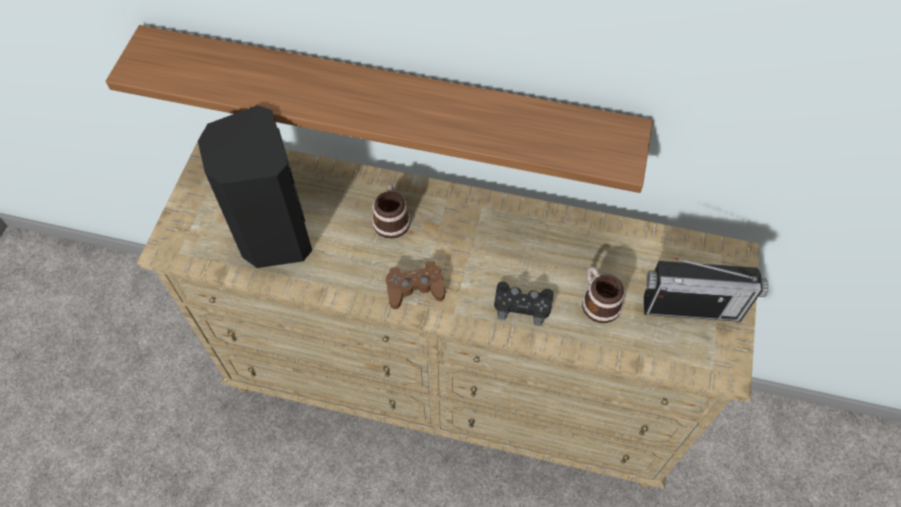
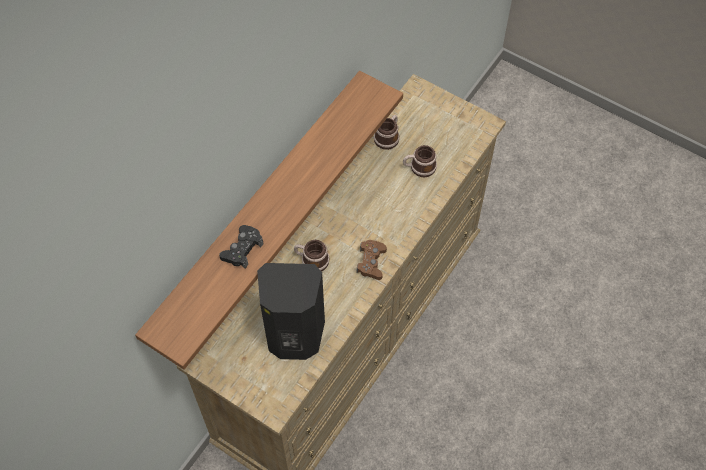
camera: 70 degrees left, 0 degrees up
(522, 305) = (407, 207): black game controller -> black game controller (242, 249)
(629, 245) = (388, 137): none -> mug
(691, 307) = (441, 124): radio -> none

